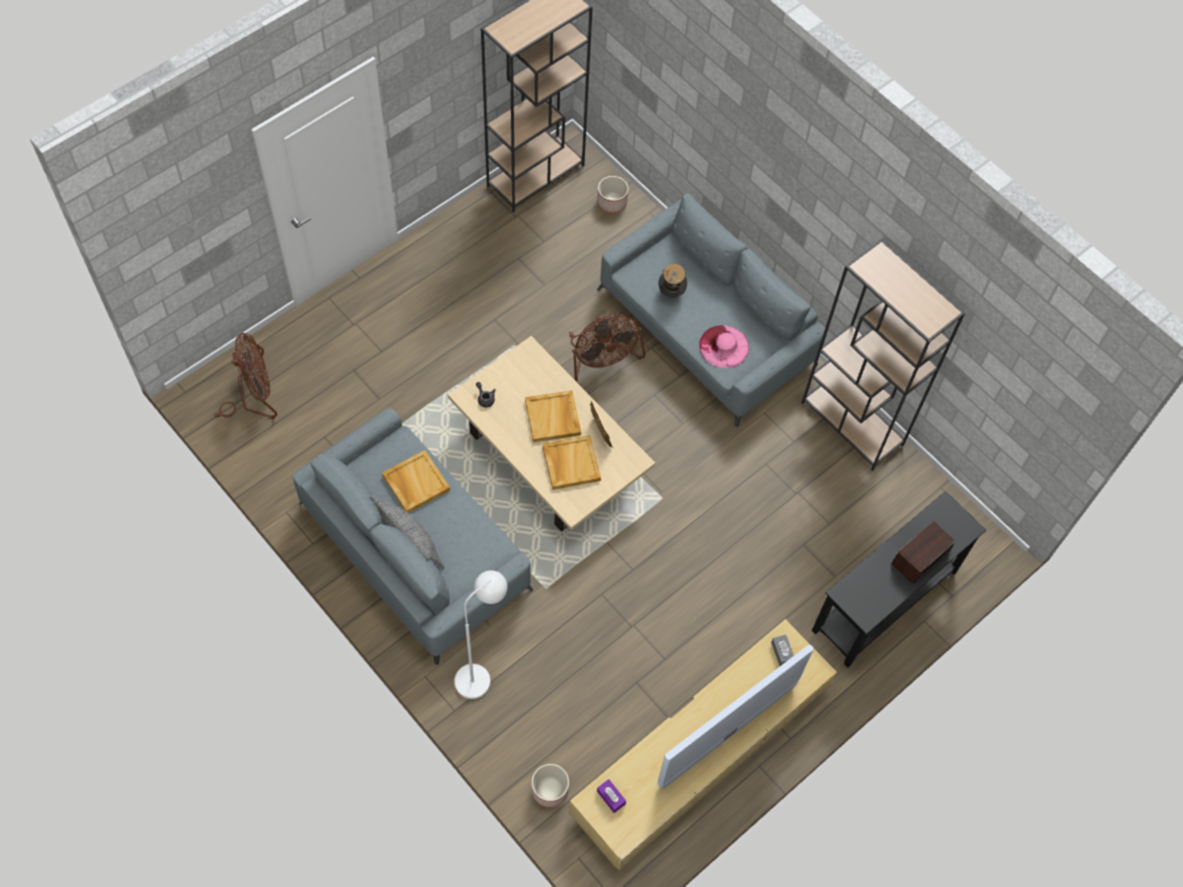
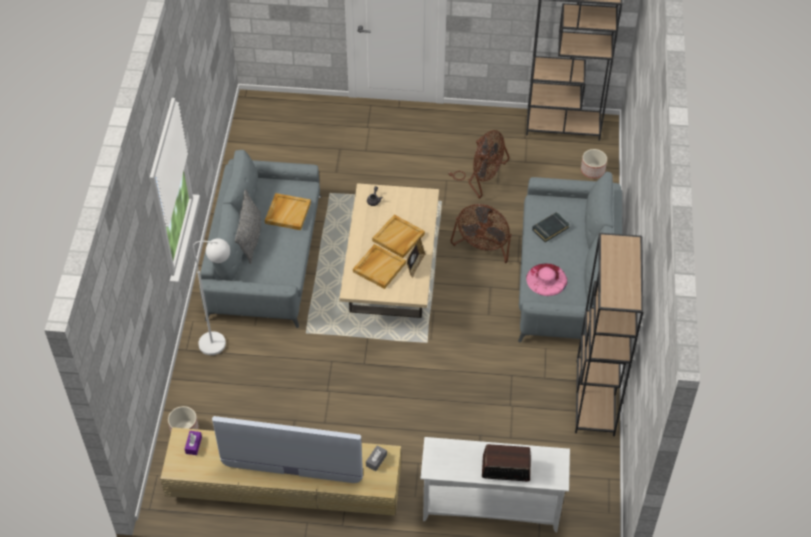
camera: 50 degrees right, 10 degrees down
(252, 393) = (276, 122): brown fan -> brown fan (481, 177)
(671, 293) = (550, 228): hat -> black book
(884, 602) = (490, 507): black console table -> white console table

